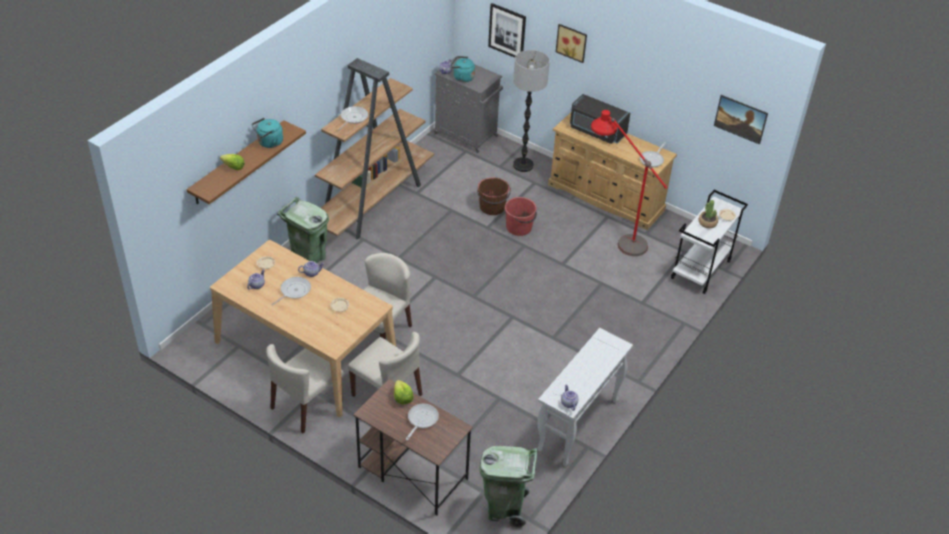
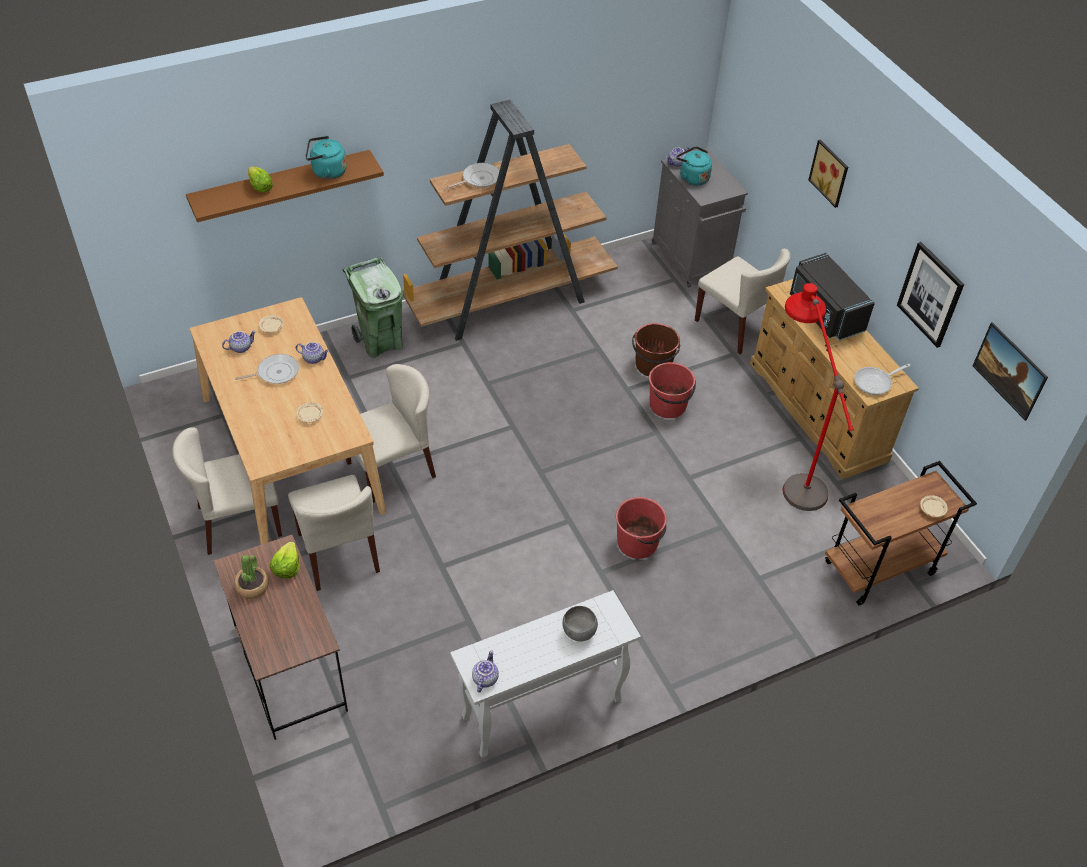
camera: 30 degrees right, 5 degrees up
(421, 420) = (284, 608): frying pan -> none
(505, 508) = (362, 774): green trash can -> none
(507, 31) = (764, 131): picture -> picture (930, 294)
(523, 165) = (735, 325): floor lamp -> beige chair
(561, 312) = (638, 542): none -> red bucket
(599, 357) = (578, 632): none -> grey bowl
(701, 270) = (879, 569): white cart -> brown cart
(707, 223) = (896, 506): potted plant -> potted plant (252, 586)

